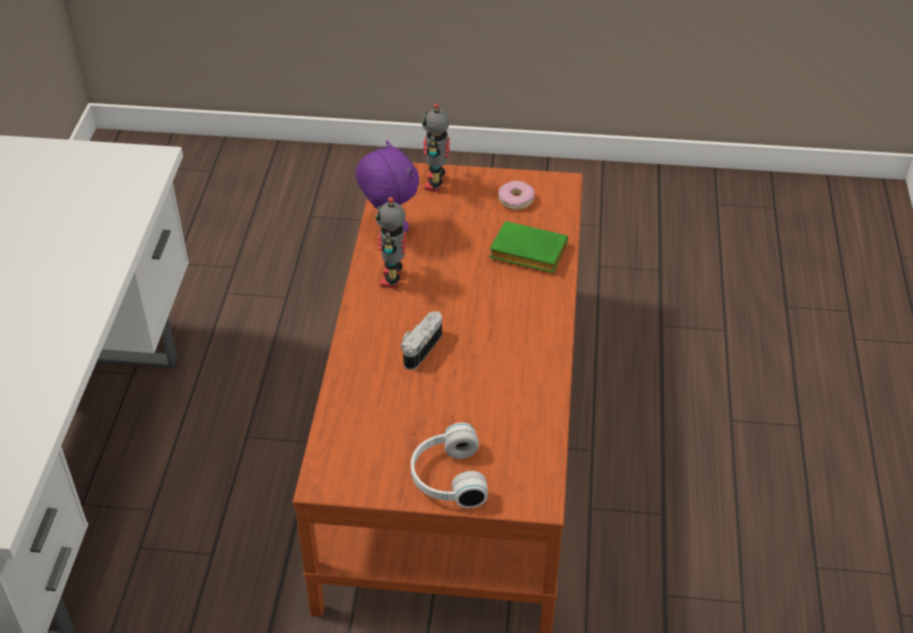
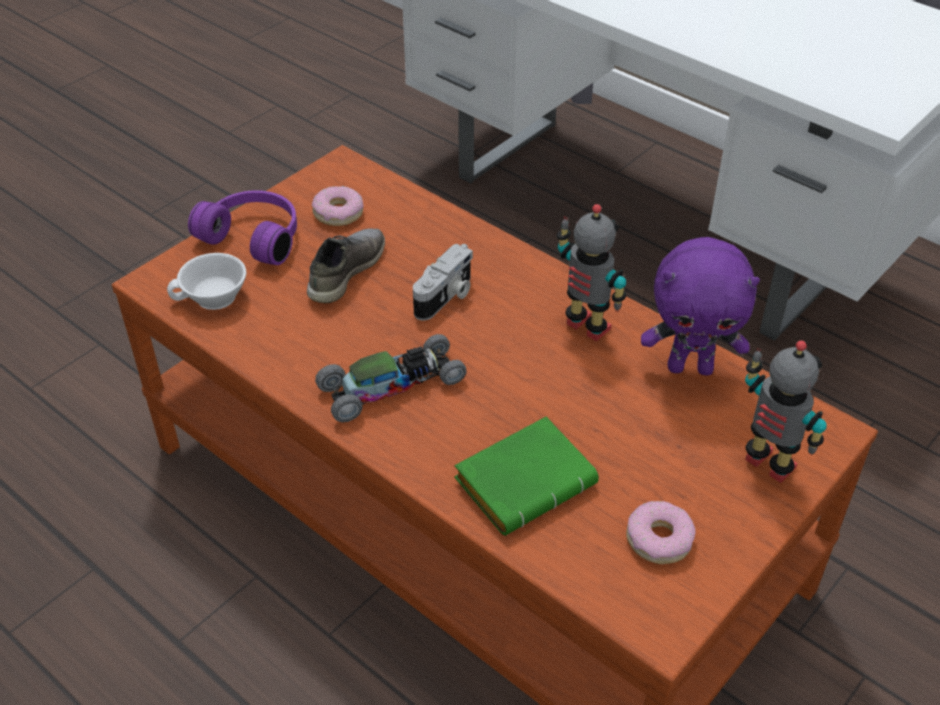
camera: 125 degrees right, 0 degrees up
(382, 448) = (338, 213): none -> donut
(420, 348) = (446, 297): camera -> camera turned 60 degrees clockwise
(439, 407) = (345, 272): none -> grey shoe
(447, 477) = (255, 236): white headphones -> purple headphones
(514, 331) = (392, 386): none -> toy car
(524, 456) = (213, 298): none -> white cup

